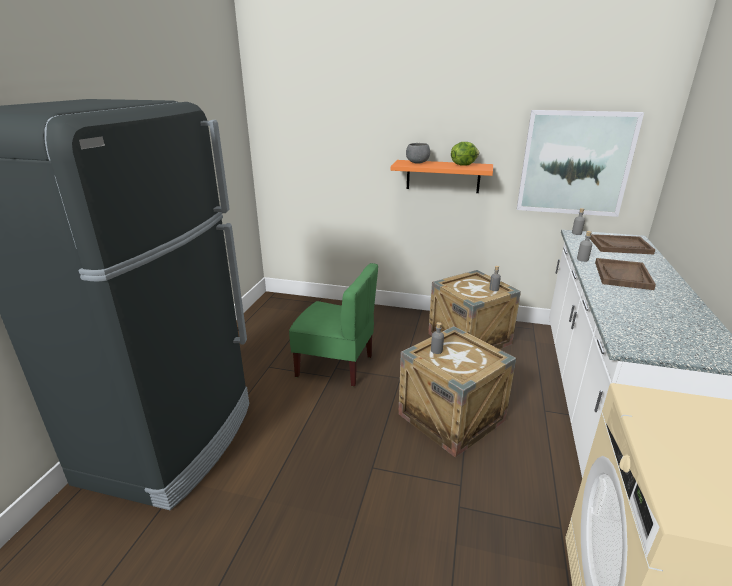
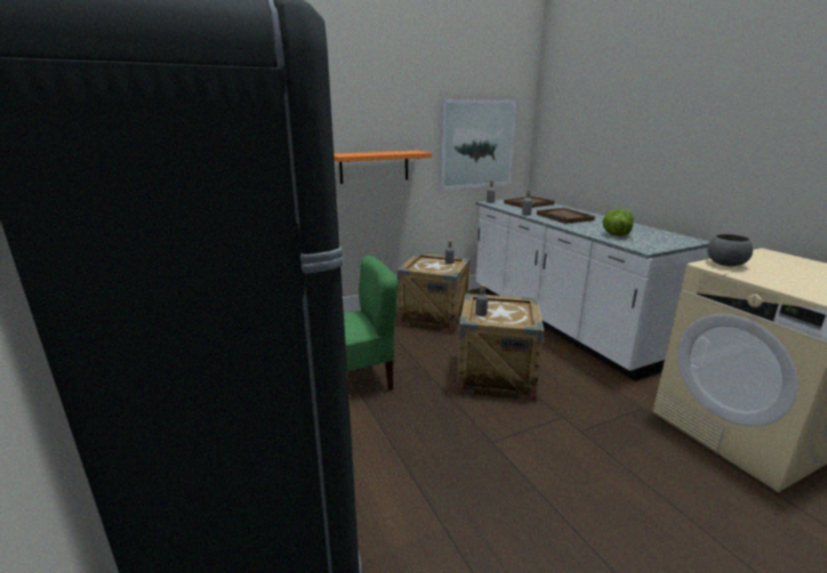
camera: 40 degrees left, 5 degrees down
(417, 163) = (355, 153): grey bowl -> grey bowl (725, 264)
(463, 165) = (397, 152): lettuce -> lettuce (616, 235)

